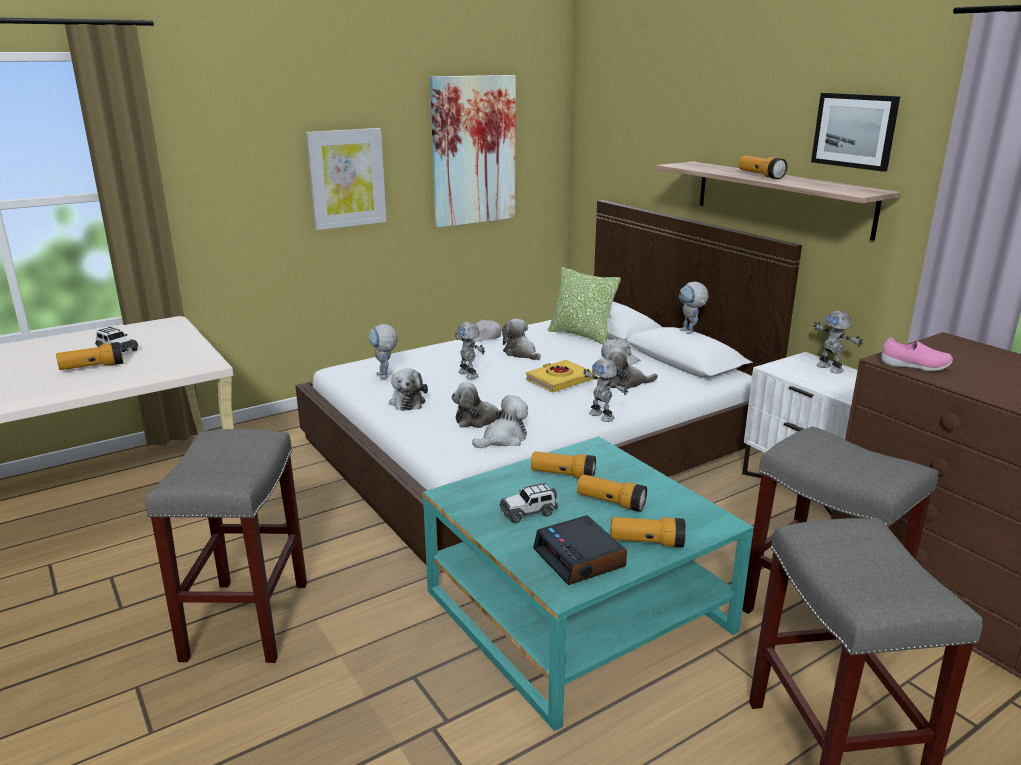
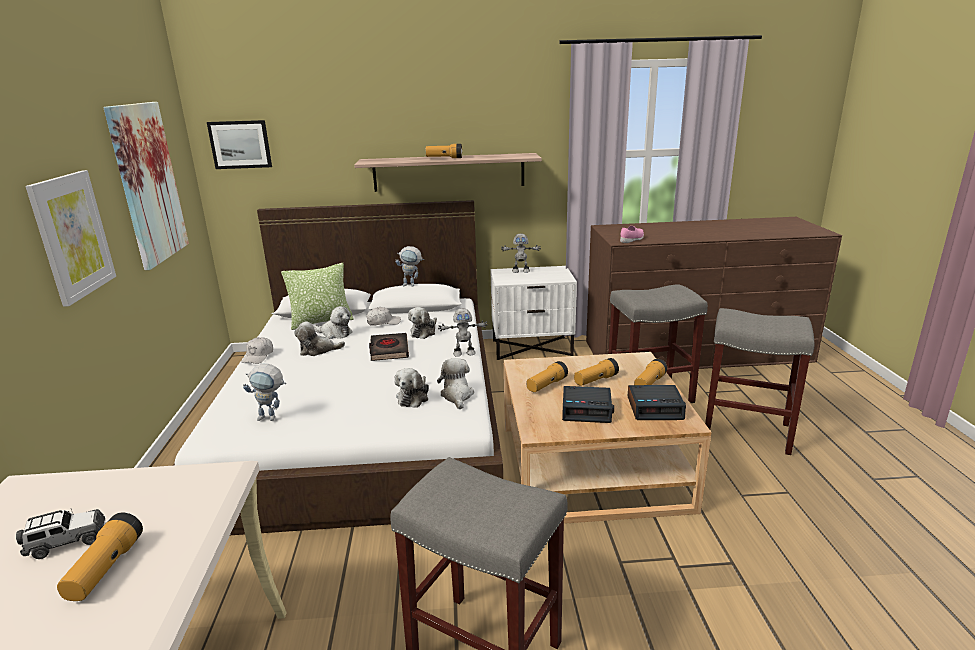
camera: 60 degrees left, 0 degrees up
(407, 401) = (336, 419): plush toy -> plush toy (335, 333)
(469, 374) = (327, 379): toy robot -> none
(528, 512) = (587, 410): toy car -> alarm clock
(559, 380) = (389, 350): yellow book -> black book
(578, 610) = (591, 466): turquoise coffee table -> beige coffee table
(855, 131) = (497, 119): picture -> picture (240, 144)

